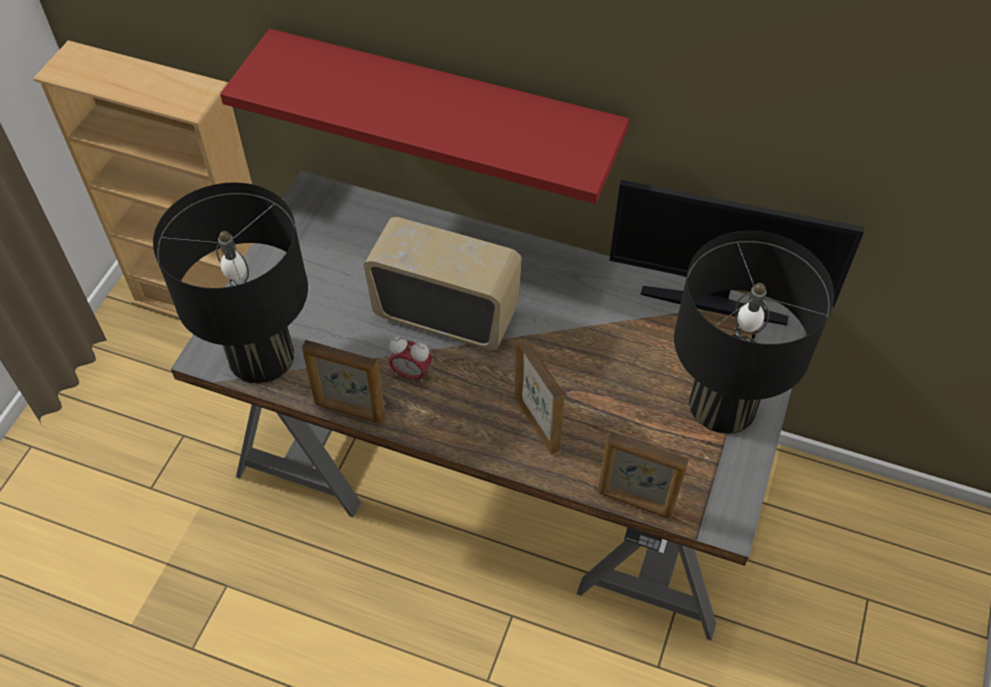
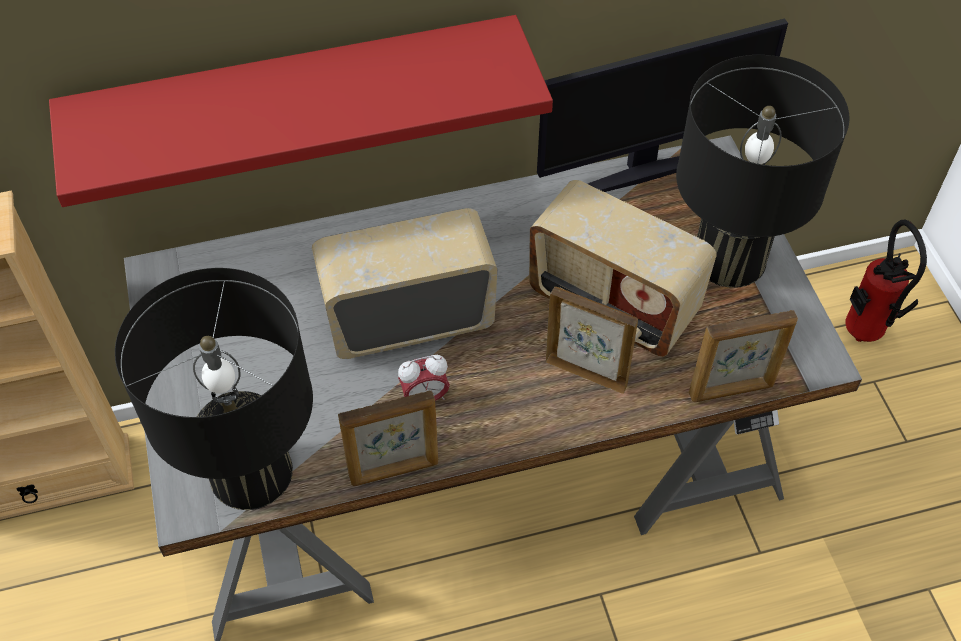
camera: 35 degrees left, 0 degrees up
(598, 387) = (611, 306): none -> radio
(888, 558) = (863, 337): none -> fire extinguisher

